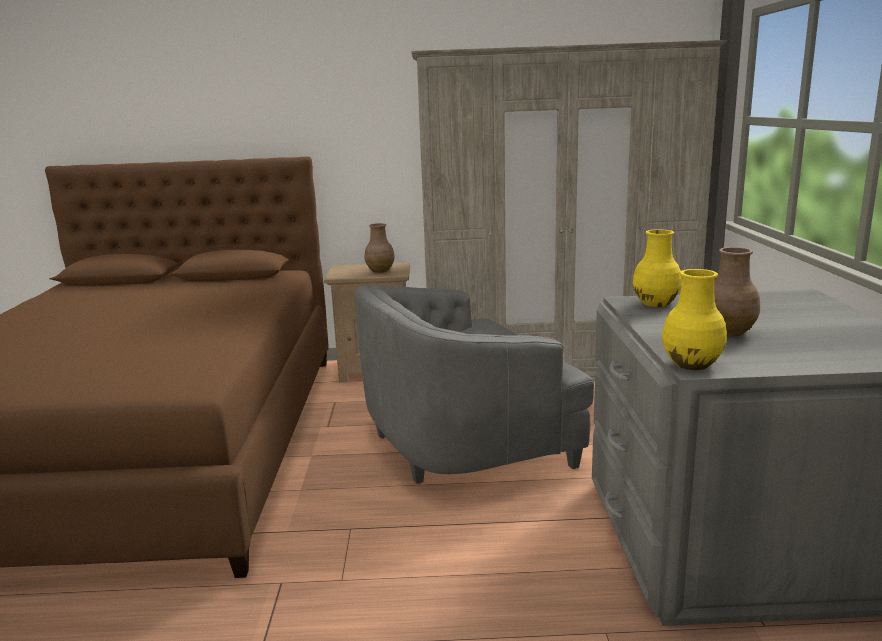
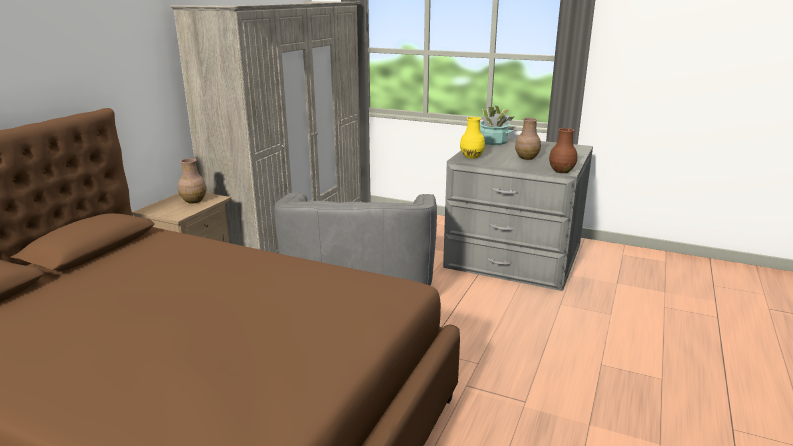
camera: 65 degrees left, 5 degrees up
(690, 364) = (561, 171): yellow vase -> brown vase
(783, 300) = (493, 142): none -> potted plant

